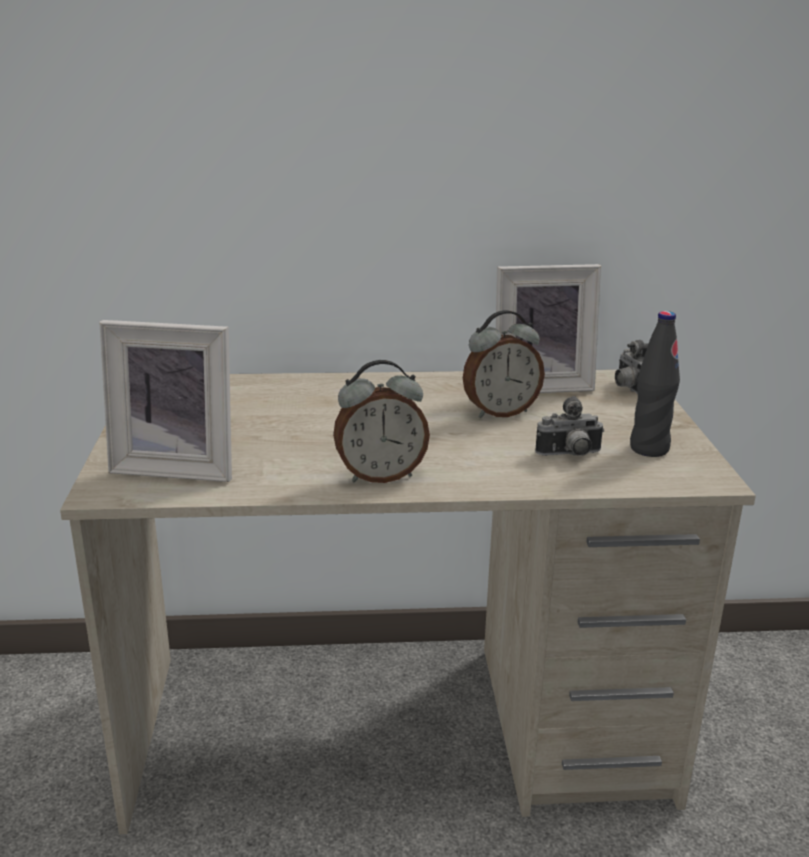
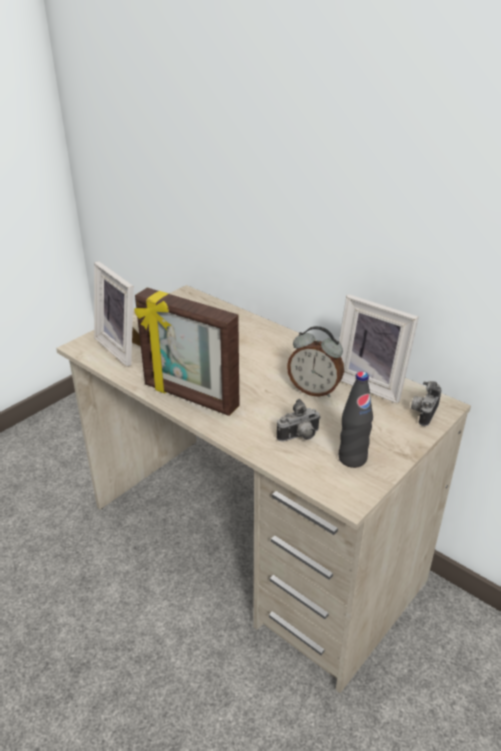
camera: 45 degrees right, 10 degrees up
(380, 475) = (190, 397): alarm clock -> picture frame
(570, 455) = (299, 437): camera -> camera turned 60 degrees counterclockwise

